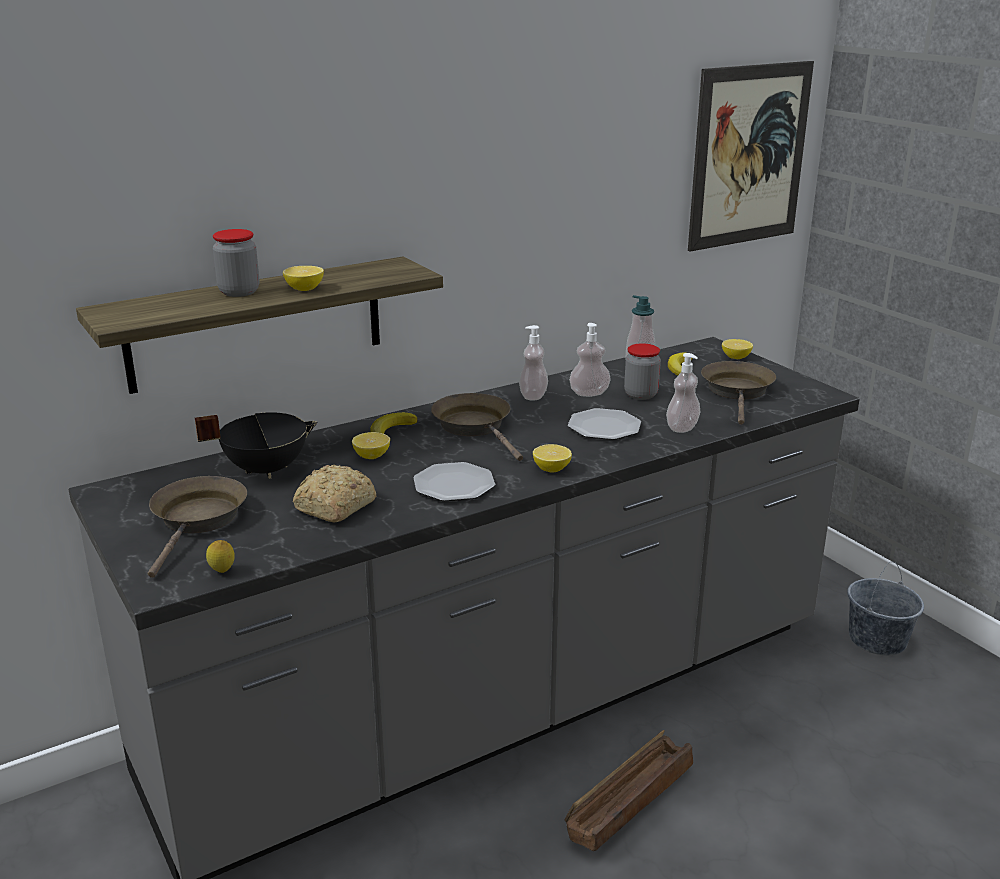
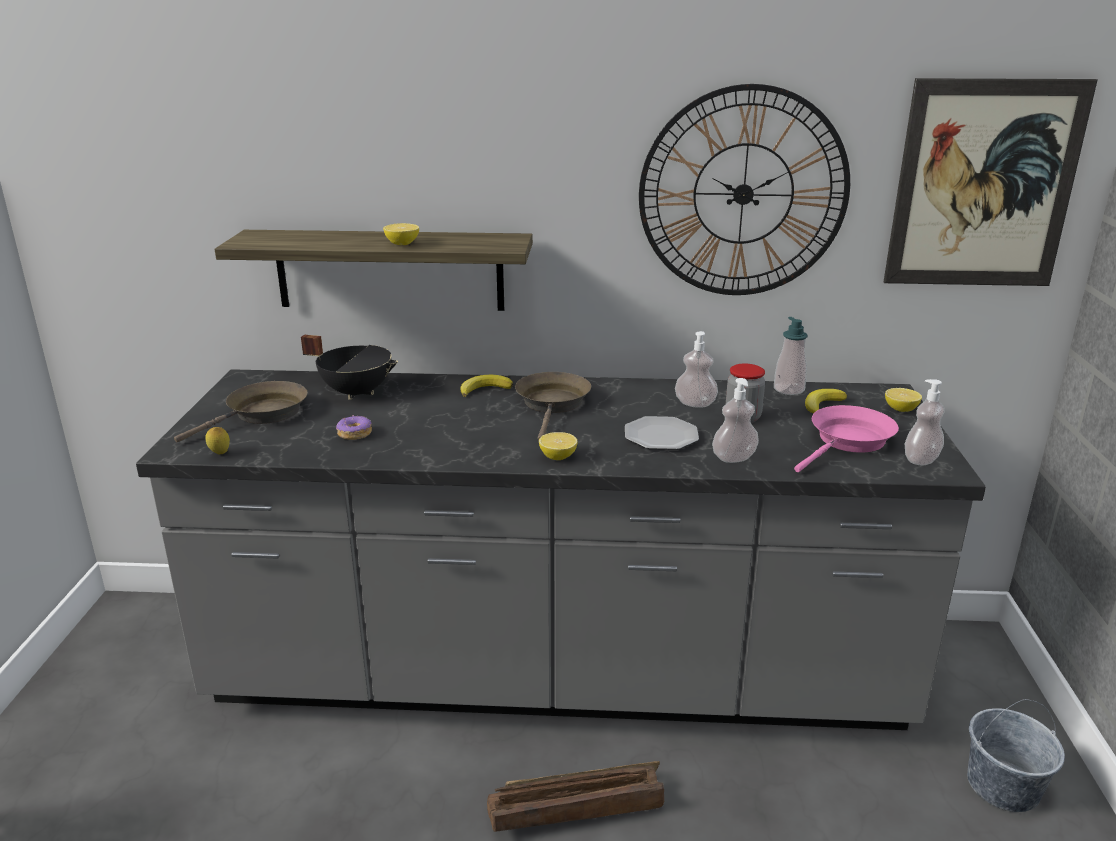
camera: 35 degrees right, 0 degrees up
(239, 292) = (357, 237): jar -> none
(333, 508) = (354, 434): bread -> donut
(371, 456) = (440, 404): lemon -> none
(454, 485) = (463, 445): plate -> none
(533, 396) = (641, 393): soap dispenser -> soap dispenser (921, 460)
(583, 187) = (743, 194): none -> wall clock
(738, 392) = (848, 442): brown frying pan -> pink frying pan

